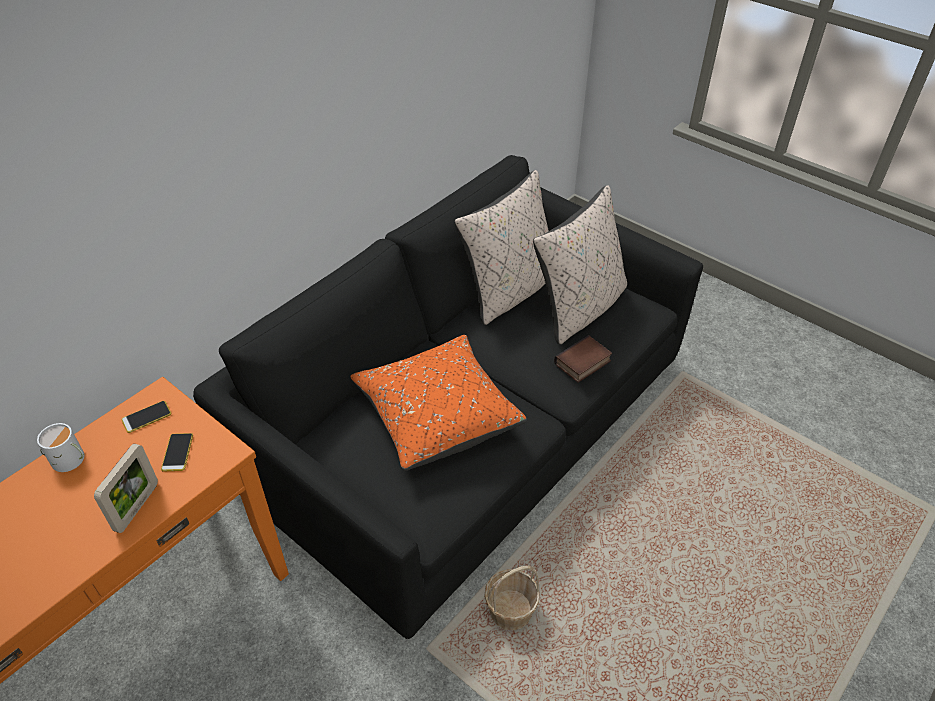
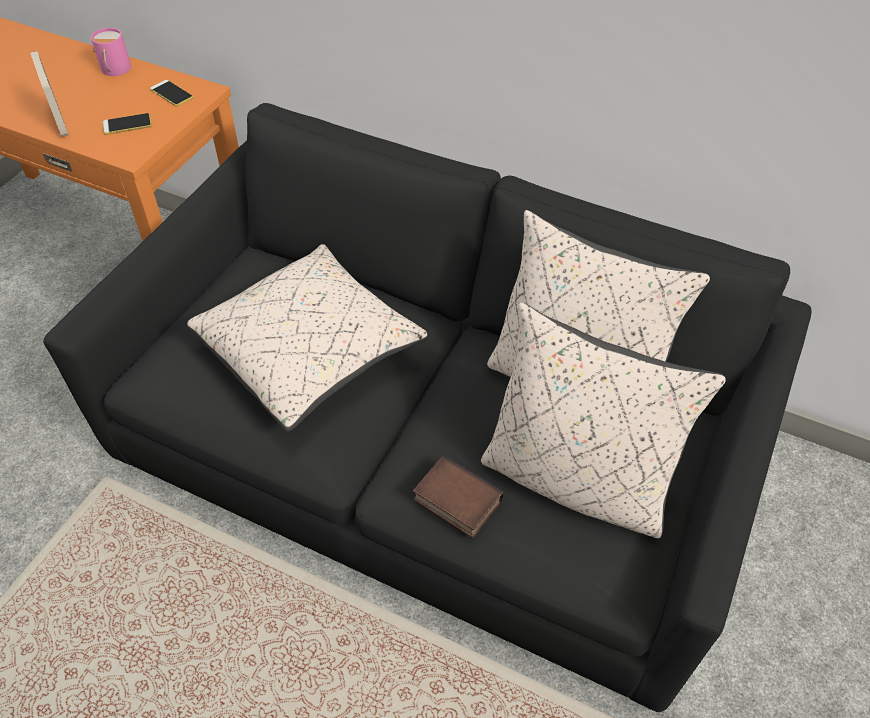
camera: 75 degrees right, 5 degrees up
(71, 460) = (114, 70): white mug -> pink mug
(137, 507) = (60, 121): picture frame -> picture frame turned 60 degrees clockwise
(437, 415) = (310, 353): orange pillow -> beige pillow
(510, 610) = (157, 550): basket -> none

